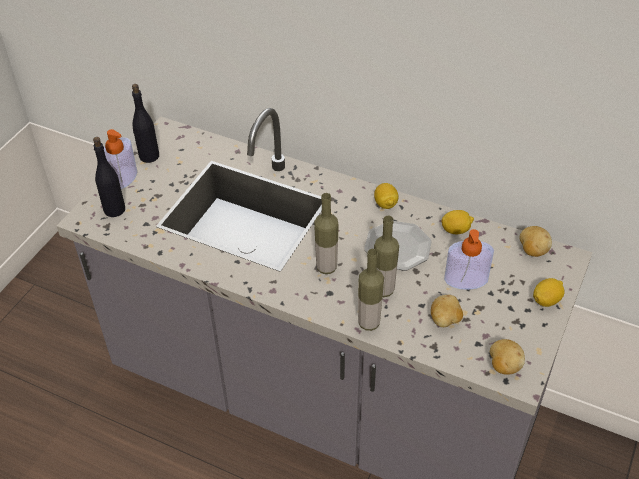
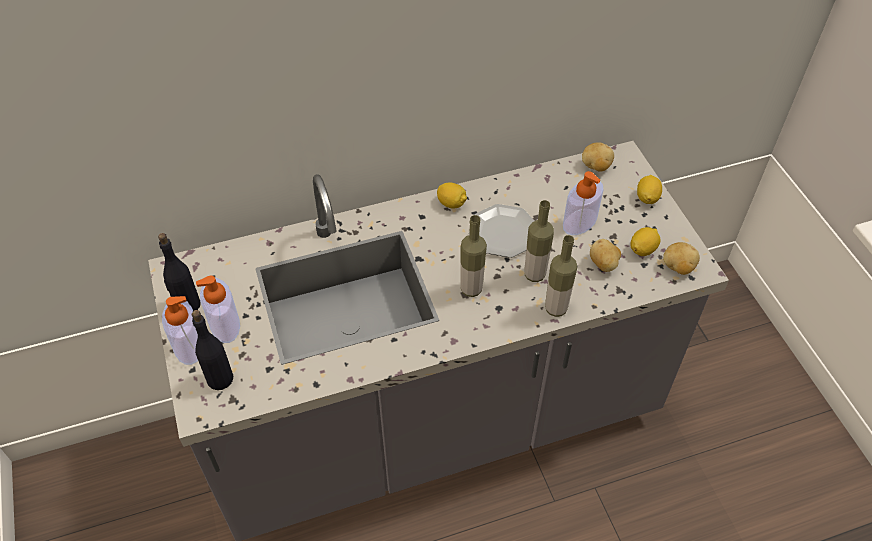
camera: 45 degrees left, 5 degrees up
(154, 181) = (225, 324): none -> soap dispenser
(456, 230) = (527, 188): lemon -> lemon (643, 249)

